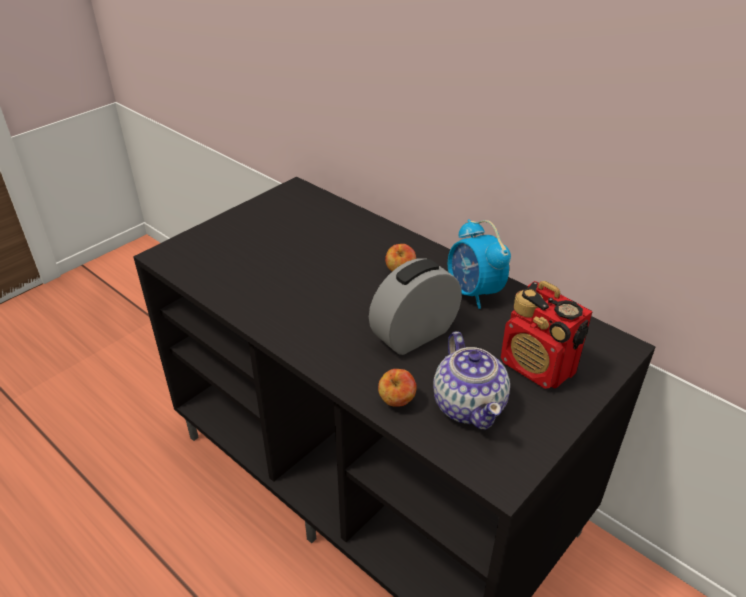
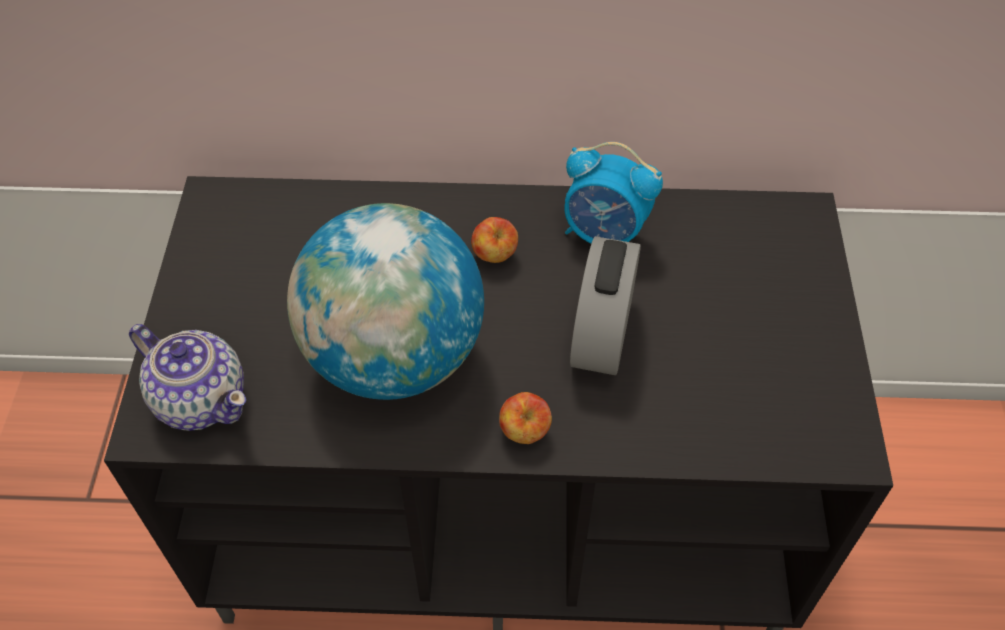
camera: 40 degrees left, 15 degrees up
(297, 286) = (394, 357): none -> globe
(397, 401) = (672, 435): apple -> apple (524, 431)
(469, 405) = (742, 387): teapot -> teapot (201, 398)
(538, 367) = (759, 293): radio -> none

